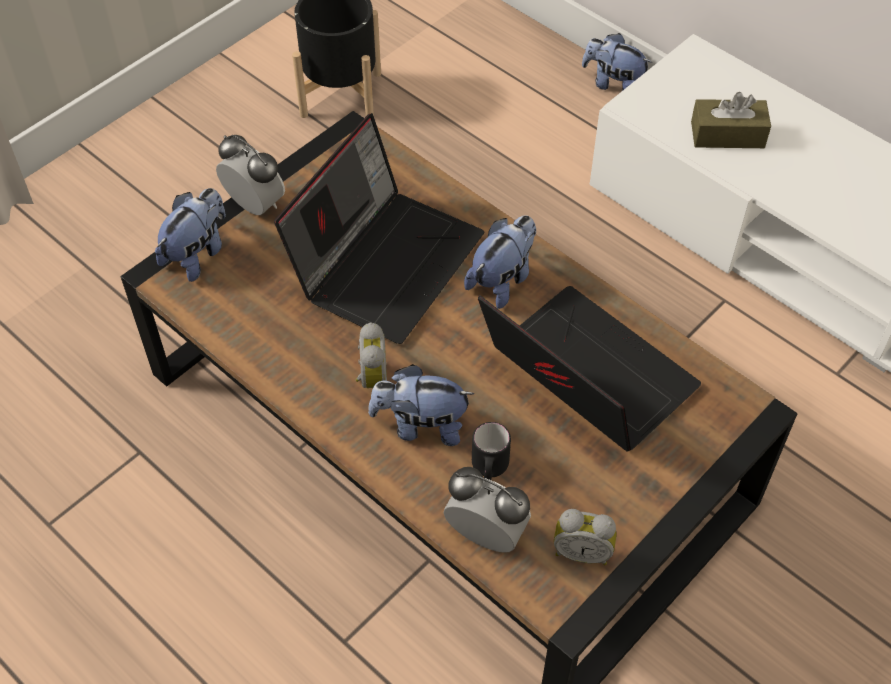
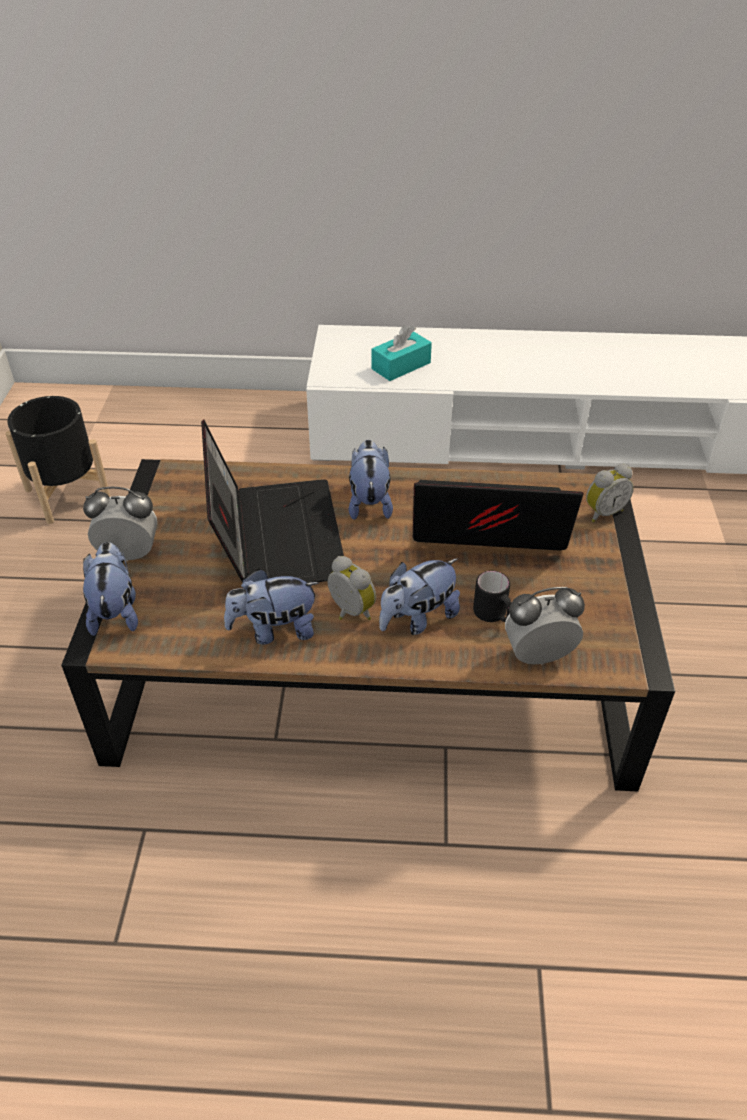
camera: 40 degrees left, 10 degrees down
(582, 551) = (605, 624): alarm clock -> alarm clock (602, 512)
(613, 84) = (263, 399): plush toy -> plush toy (274, 630)
(727, 135) = (401, 366): brown tissue box -> turquoise tissue box

